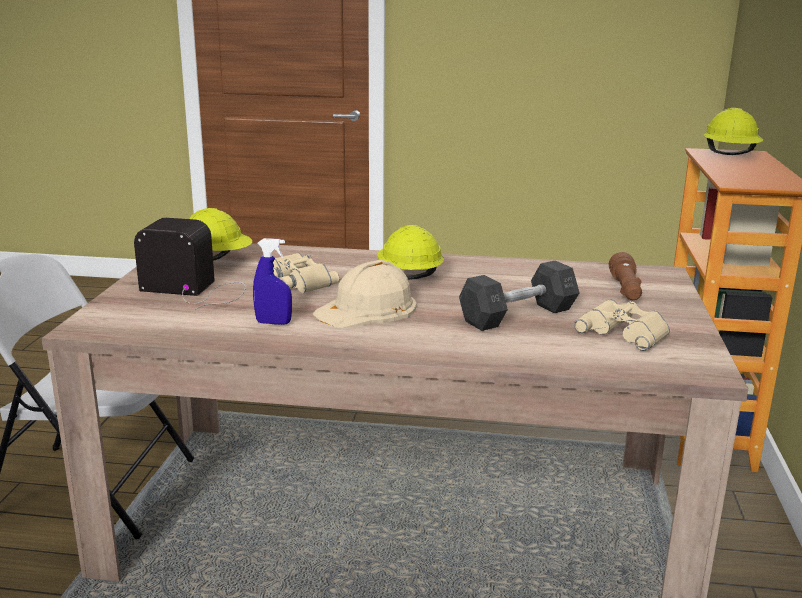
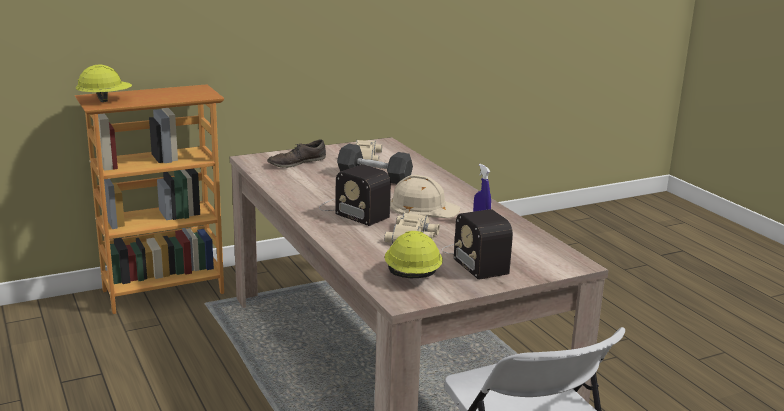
camera: 125 degrees left, 0 degrees up
(409, 276) = (352, 210): yellow hard hat -> radio
(625, 290) = (296, 162): brown flashlight -> brown shoe

